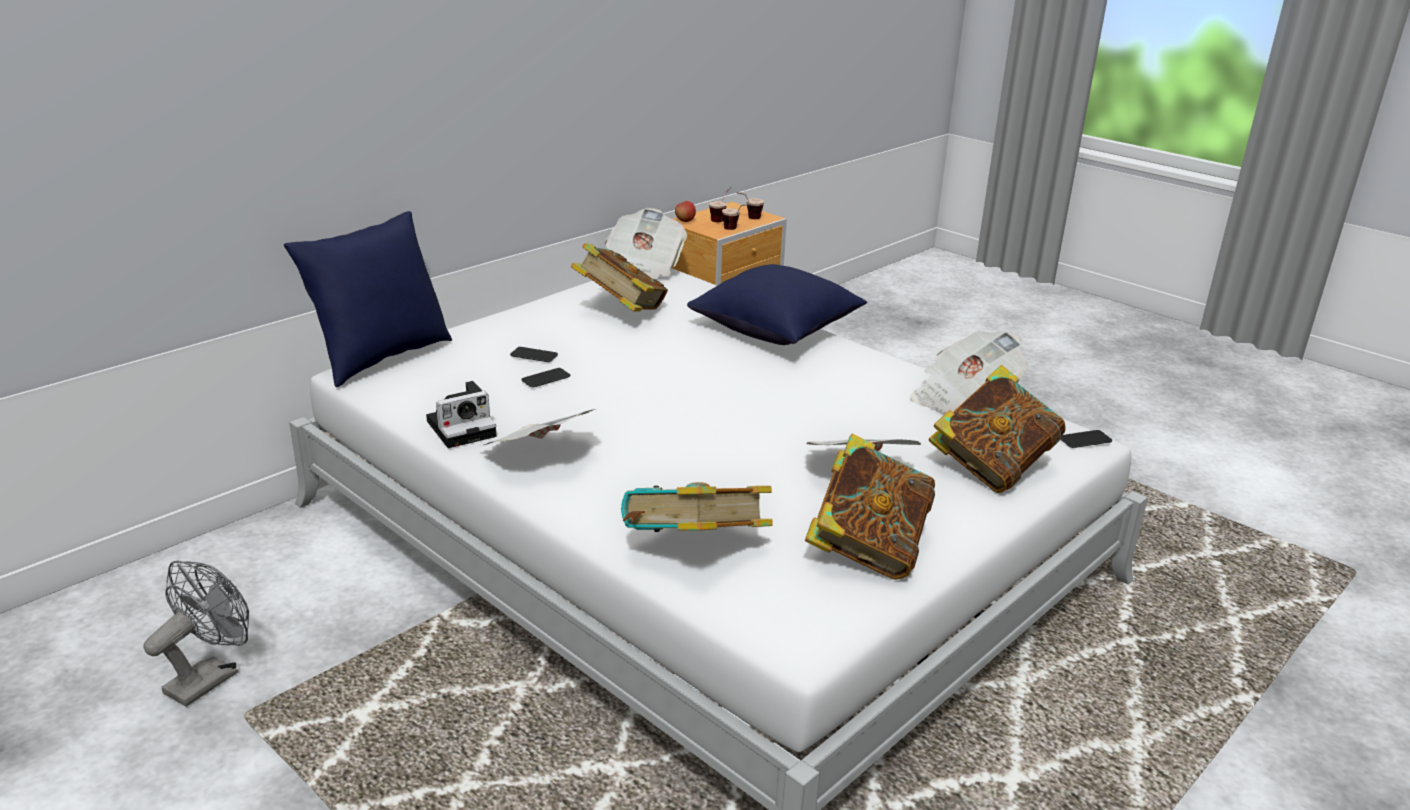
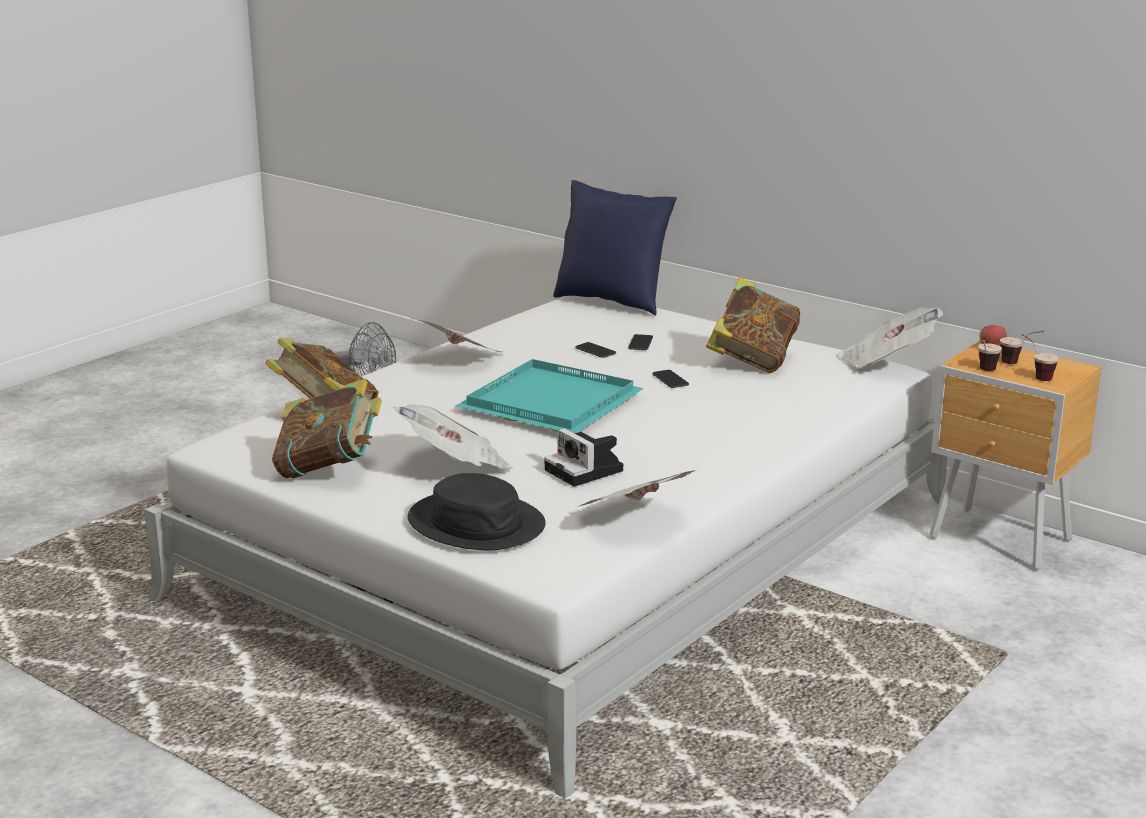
camera: 85 degrees right, 5 degrees down
(463, 427) = (499, 336): camera -> camera (586, 471)
(697, 410) = (550, 401): none -> turquoise tray
(776, 330) = (767, 431): blue pillow -> none
(991, 468) = (476, 523): book -> black hat
(1085, 440) = (553, 576): phone -> phone (670, 380)

